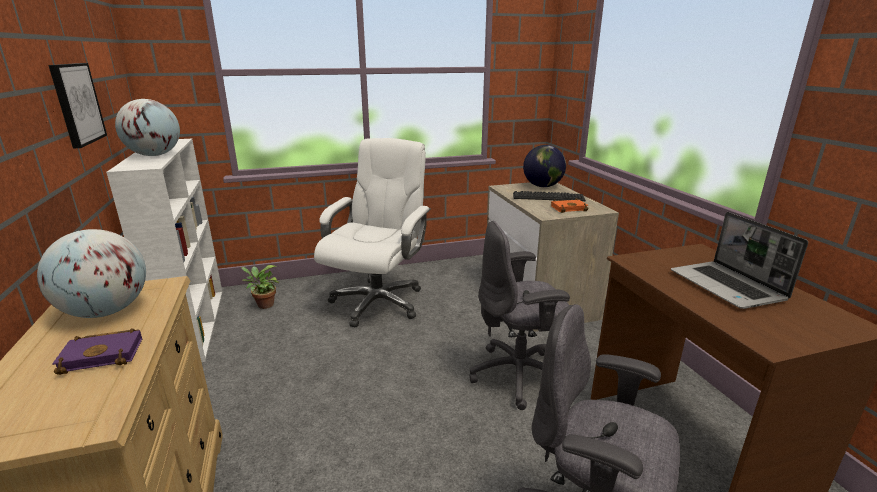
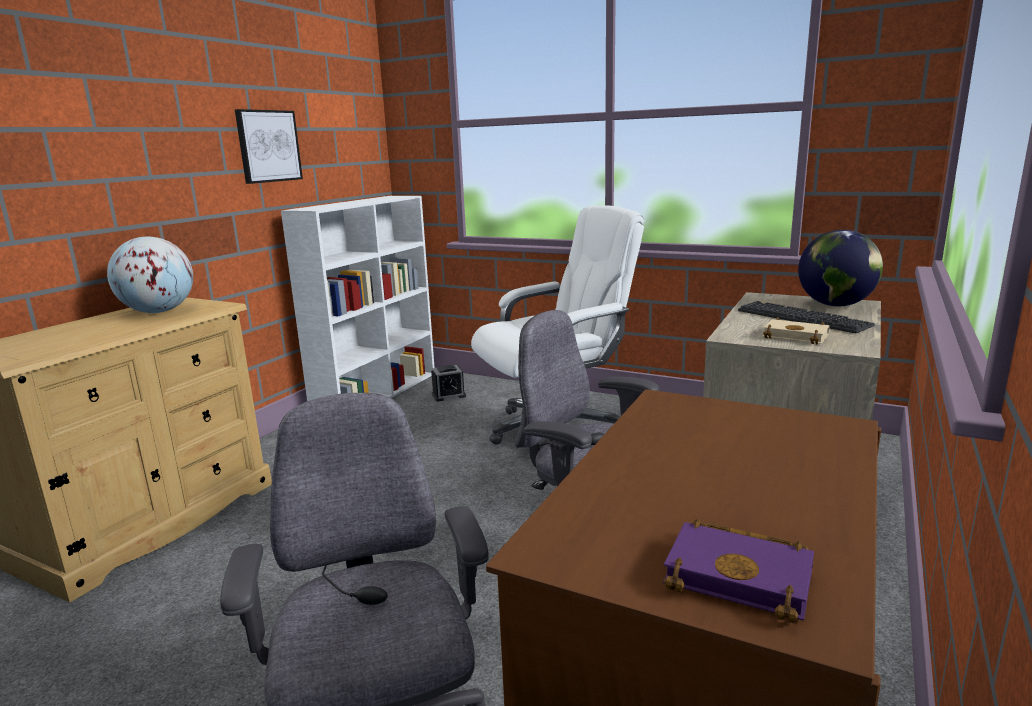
camera: 45 degrees right, 5 degrees down
(105, 354) = (100, 332): purple book -> purple book (742, 576)
(154, 155) = (346, 203): globe -> none
(263, 305) = (448, 395): potted plant -> alarm clock
(569, 208) = (797, 336): orange book -> beige book
(728, 286) = (722, 476): laptop -> none

